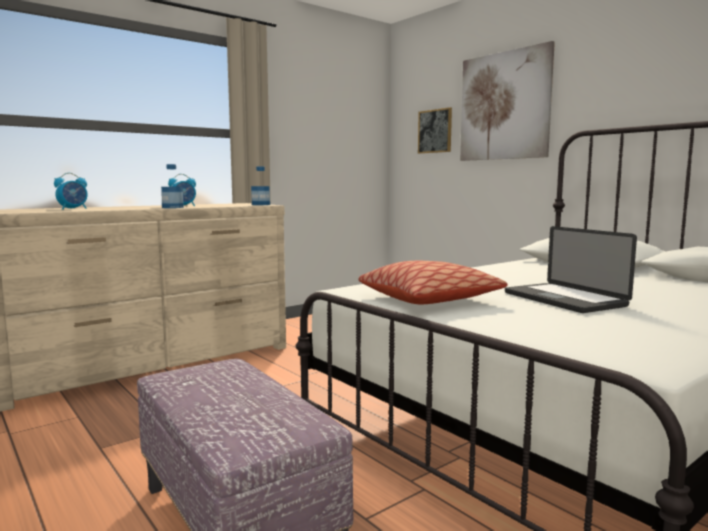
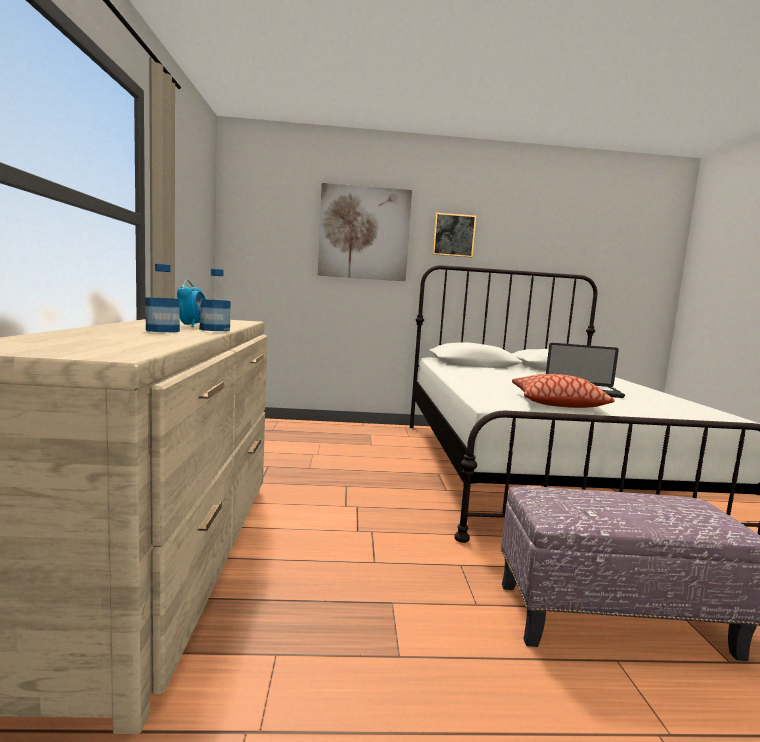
camera: 55 degrees left, 0 degrees up
(73, 209) = (120, 338): alarm clock -> none
(261, 204) = (238, 321): bottle -> bottle (162, 330)
(435, 131) = (283, 243): picture -> picture (453, 235)

